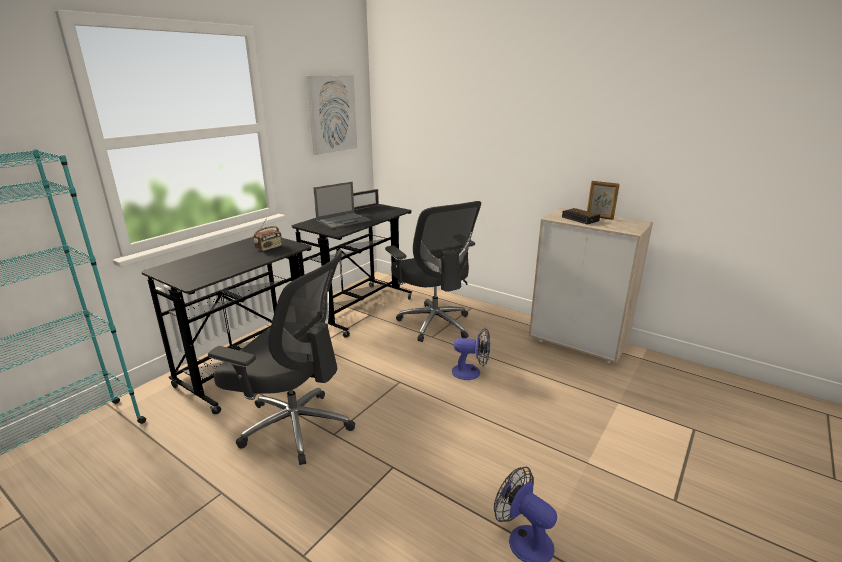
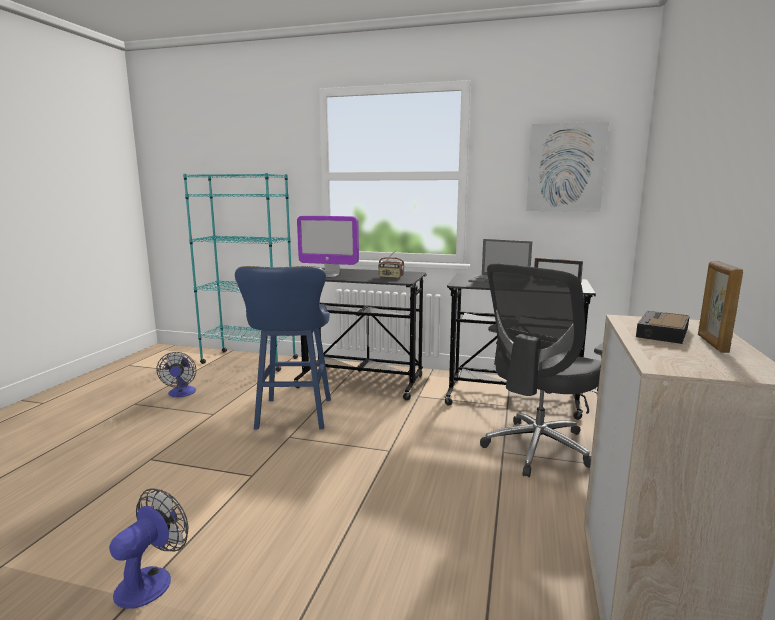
camera: 70 degrees right, 10 degrees down
(213, 270) = (329, 275): none -> monitor
(294, 426) = (292, 418): office chair -> blue stool
(471, 372) = (445, 495): fan -> fan (181, 394)

